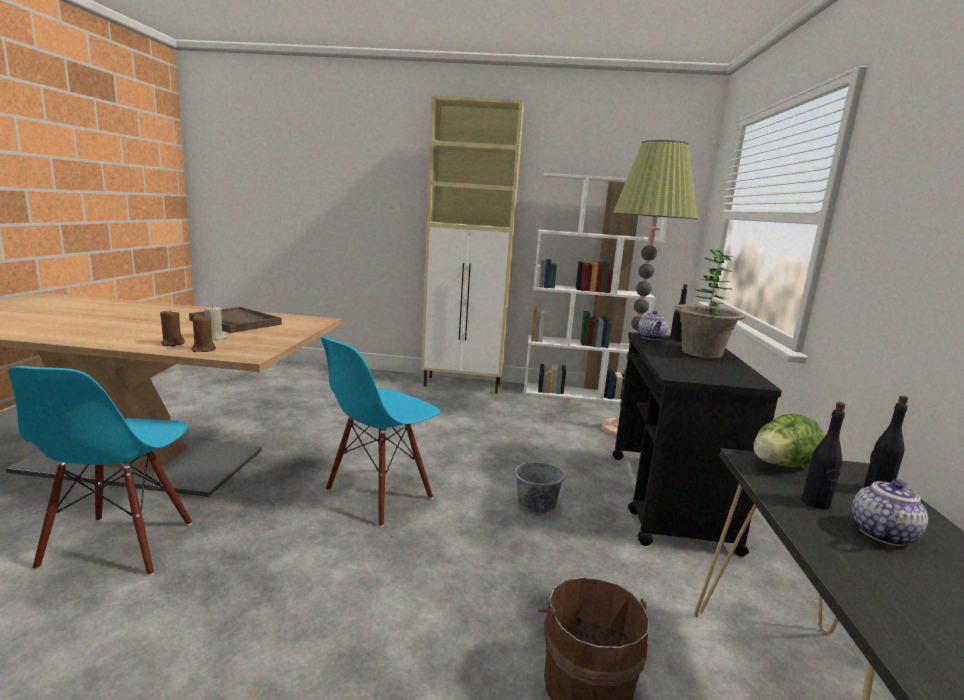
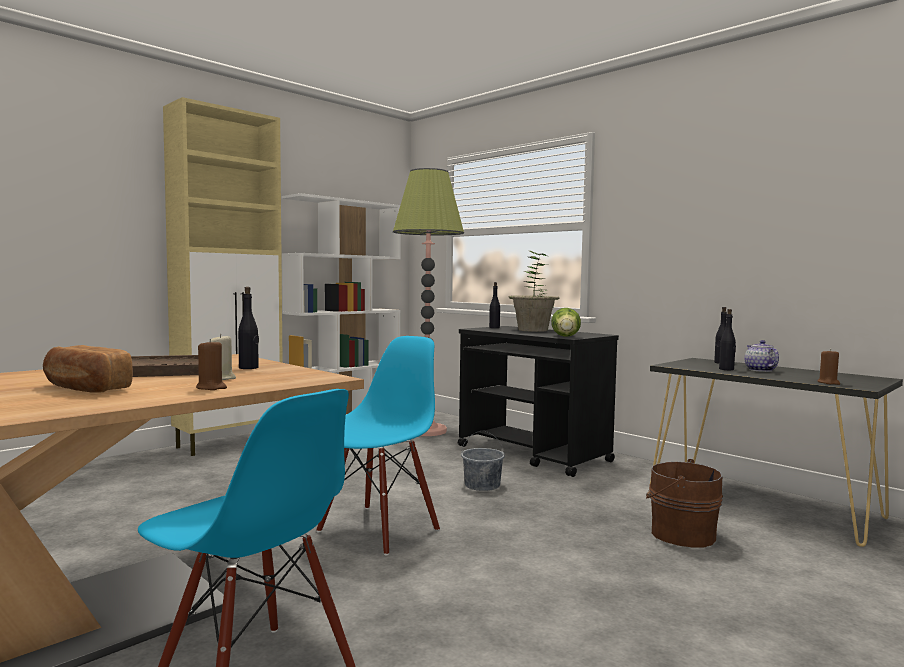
camera: 50 degrees left, 10 degrees down
(148, 326) = (85, 388): none -> bread
(203, 349) = (267, 384): brown candle -> brown candle (828, 383)
(272, 333) = (249, 368): none -> black bottle
(379, 495) = (377, 529): blue chair -> blue chair turned 135 degrees counterclockwise
(651, 338) = (483, 329): teapot -> none
(781, 465) = (682, 364): lettuce -> lettuce (566, 337)

